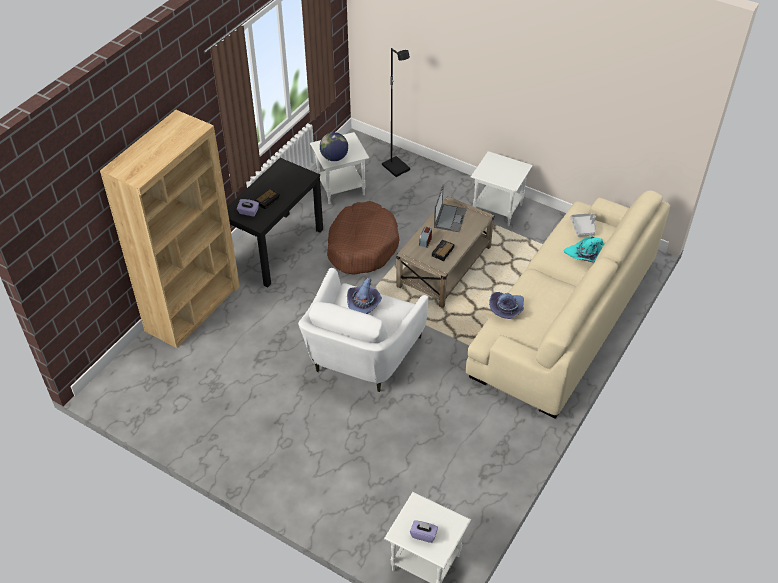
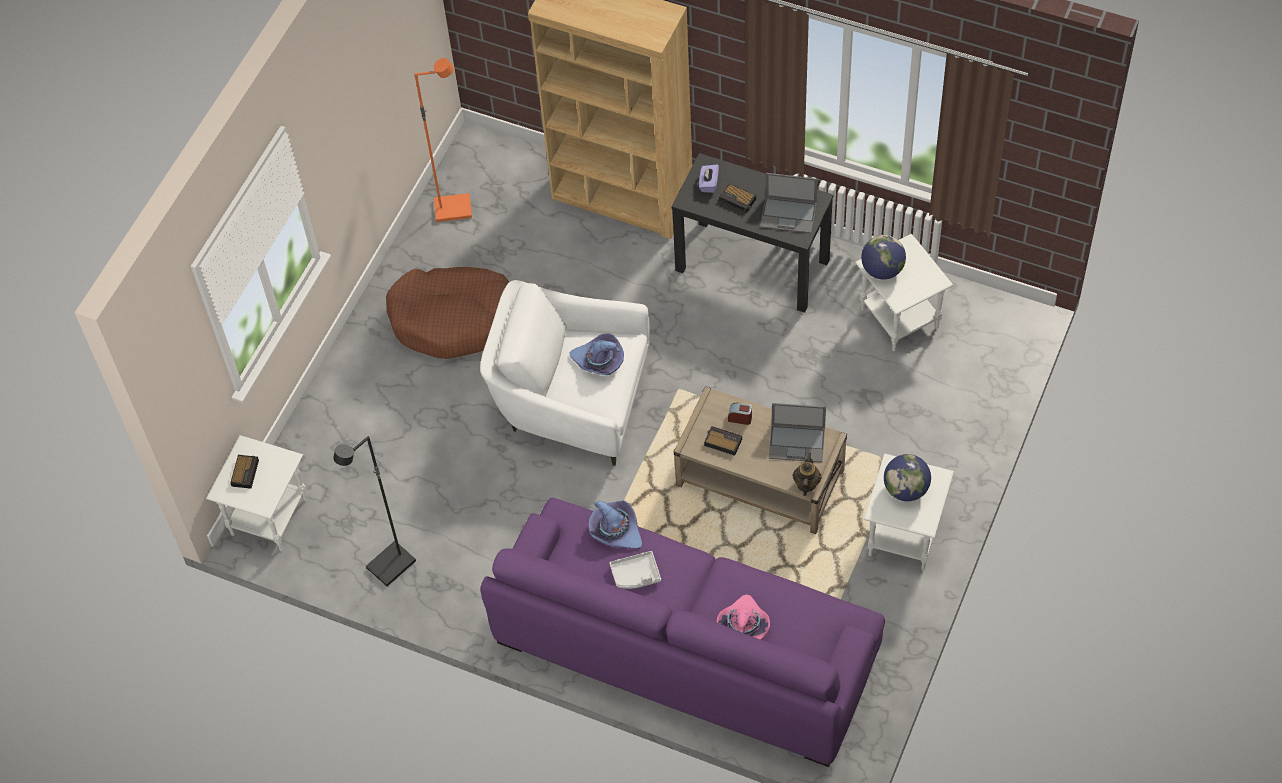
camera: 85 degrees right, 10 degrees up
(160, 410) = (453, 208): none -> orange floor lamp
(289, 178) = (789, 215): none -> laptop
(362, 246) = (780, 367): brown dog bed -> brown dog bed (453, 319)
(396, 167) = (969, 384): black floor lamp -> black floor lamp (391, 566)
(423, 535) = (245, 472): purple tissue box -> alarm clock
(481, 218) = (806, 484): none -> teapot
(498, 171) = (906, 489): none -> globe
(564, 317) = (686, 645): beige sofa -> purple sofa
(583, 228) = (805, 621): grey tray -> grey tray (636, 575)
(585, 255) = (743, 625): turquoise hat -> pink hat

